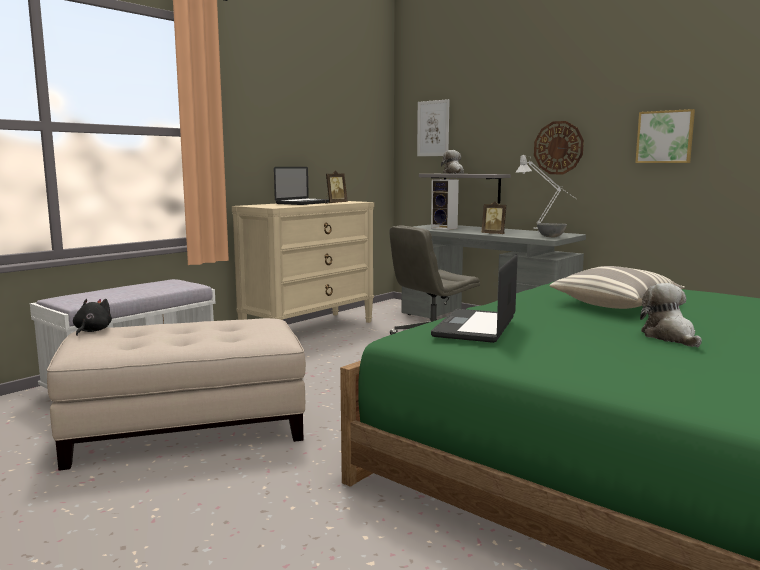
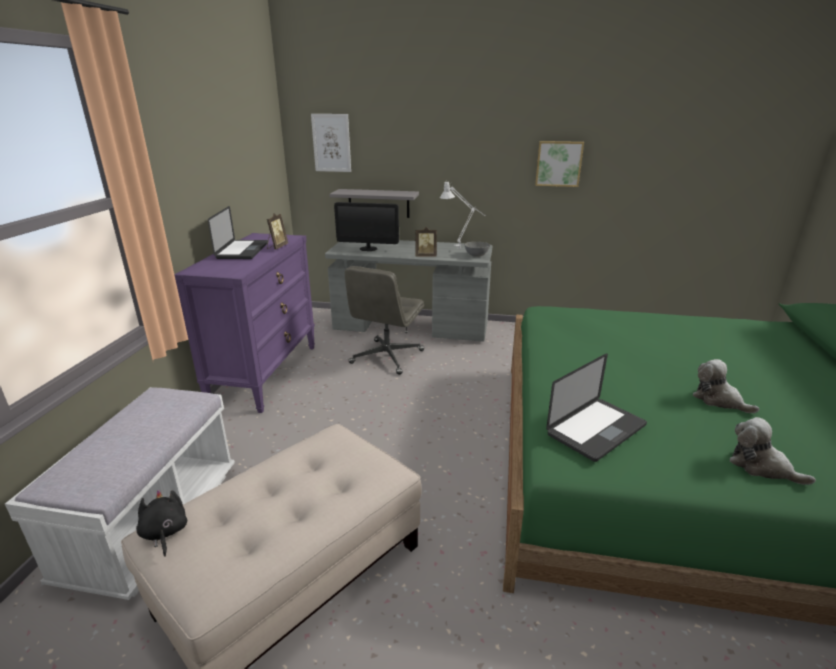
camera: 30 degrees left, 15 degrees up
(309, 329) = (265, 374): beige dresser -> purple dresser
(445, 228) = (368, 249): speaker -> monitor
(454, 173) = (363, 191): plush toy -> plush toy (761, 466)
(475, 327) = (596, 430): laptop -> laptop turned 120 degrees counterclockwise
(558, 148) = (465, 168): wall clock -> none
(615, 304) = (625, 353): pillow -> none

